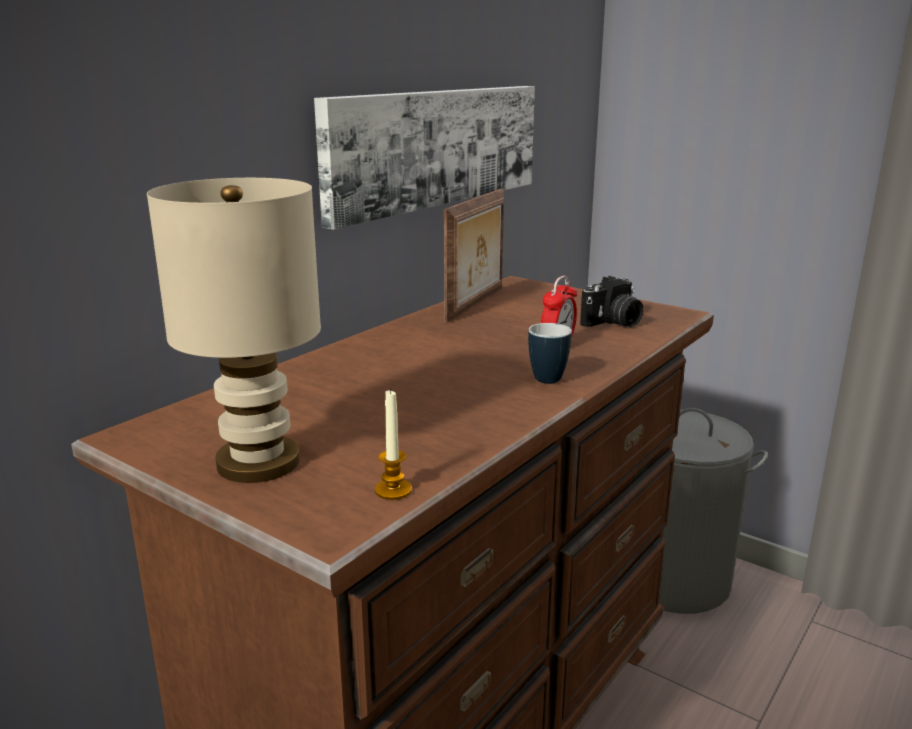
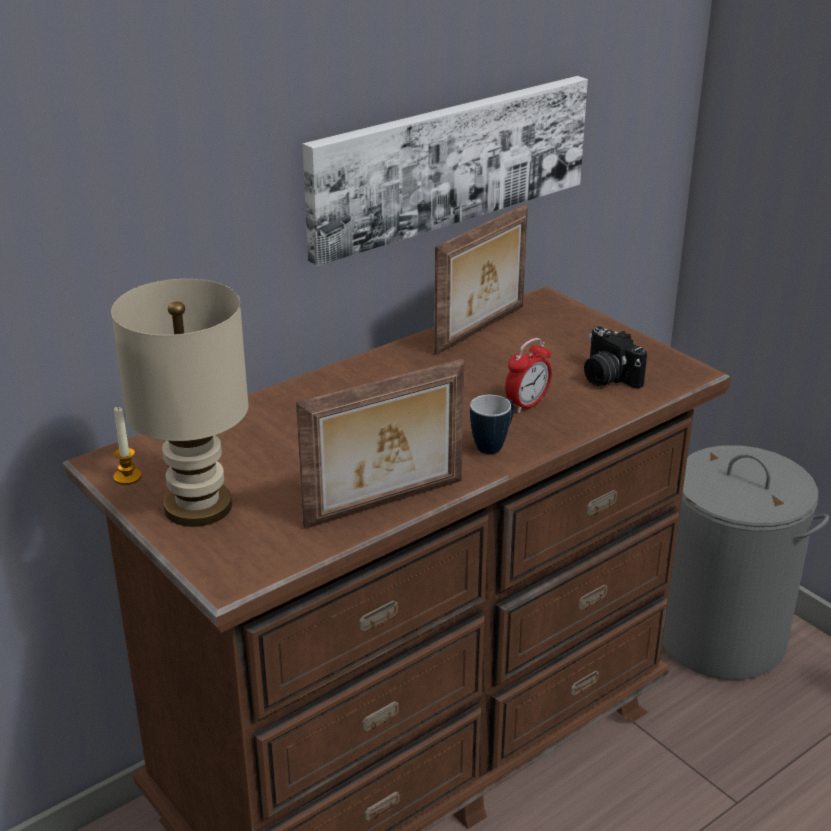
camera: 15 degrees right, 10 degrees up
(393, 490) = (291, 551): candle -> candle (127, 477)
(475, 434) = (386, 505): none -> picture frame
(613, 323) = (607, 377): camera -> camera turned 75 degrees clockwise

